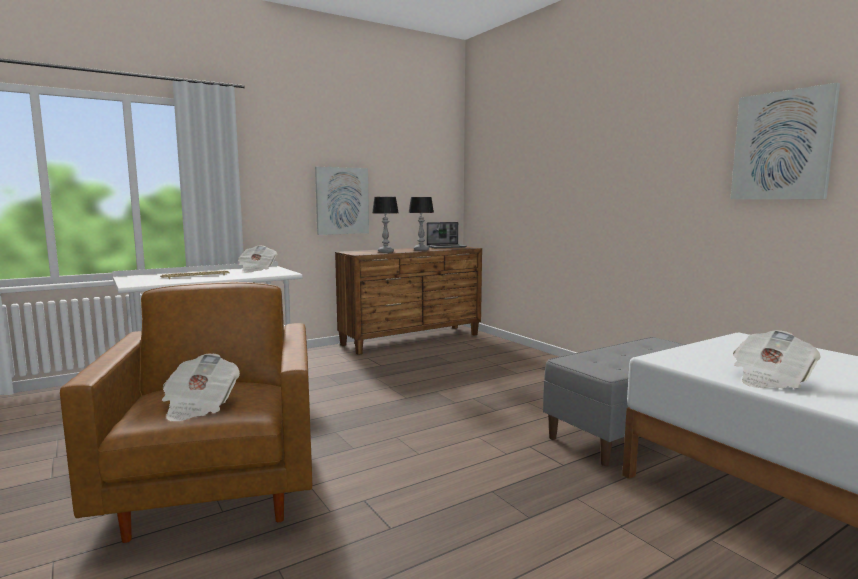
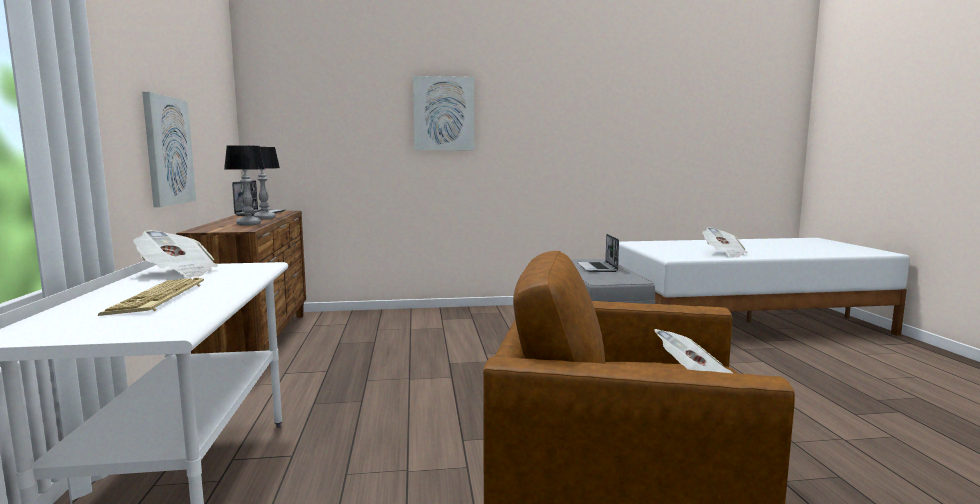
camera: 65 degrees left, 0 degrees up
(643, 354) = (597, 268): none -> laptop
(782, 146) = (608, 117): picture -> picture (443, 114)

